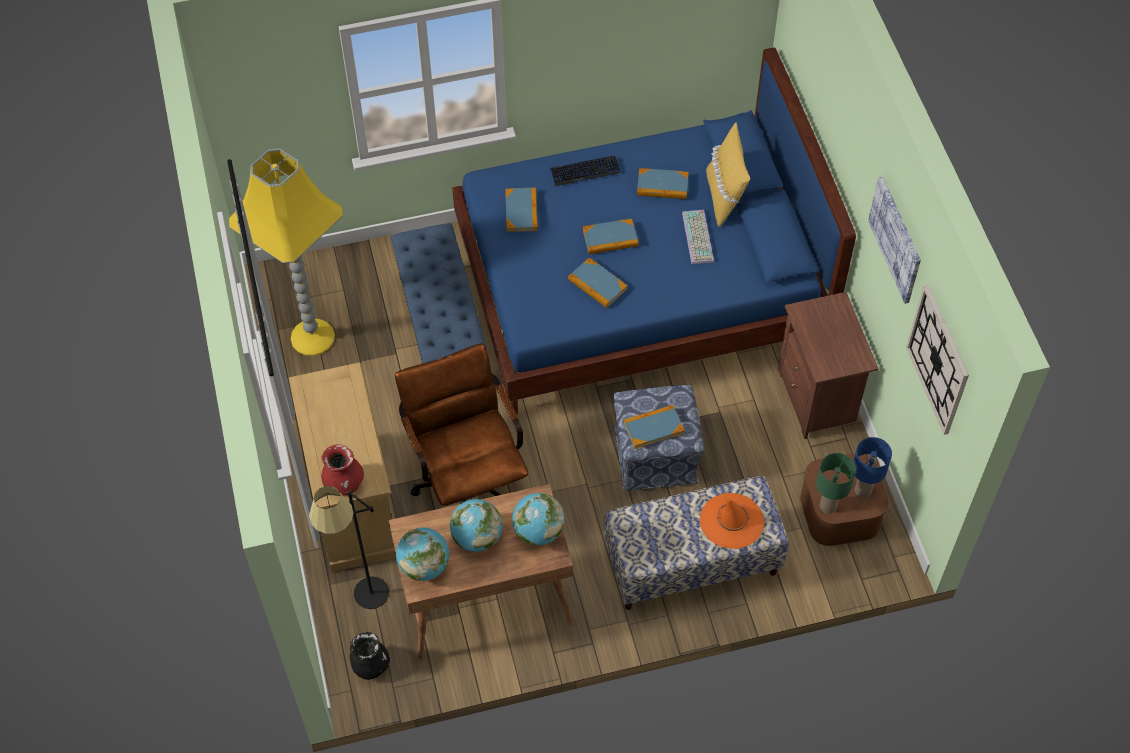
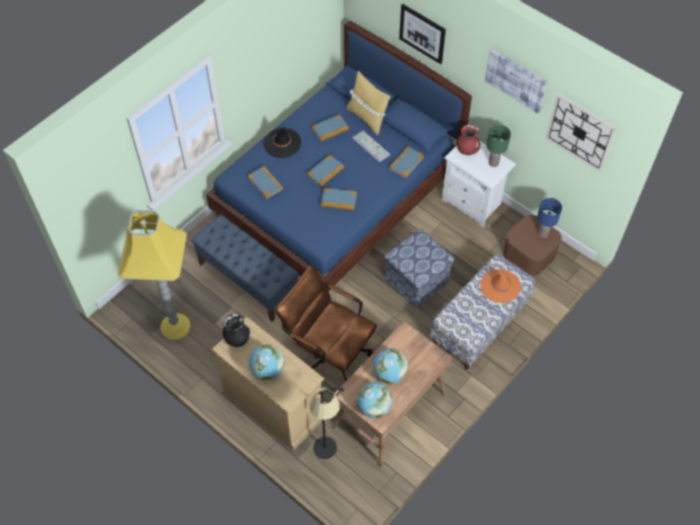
camera: 35 degrees left, 0 degrees up
(344, 483) = (294, 389): red vase -> red vase (467, 150)
(370, 665) = (356, 488): black vase -> black vase (237, 338)
(538, 531) = (419, 350): globe -> globe (267, 370)
(585, 171) = (282, 143): keyboard -> black hat
(653, 428) = (421, 261): book -> book (406, 163)
(818, 398) = (473, 202): brown nightstand -> white nightstand
(828, 505) = (532, 251): green table lamp -> green table lamp (493, 162)
(830, 111) = (422, 33): none -> picture

